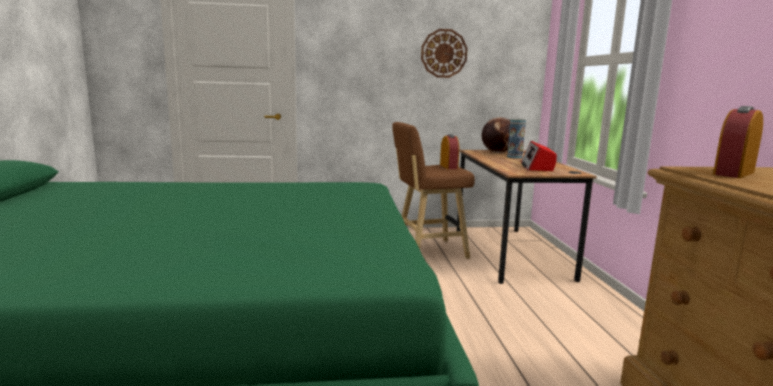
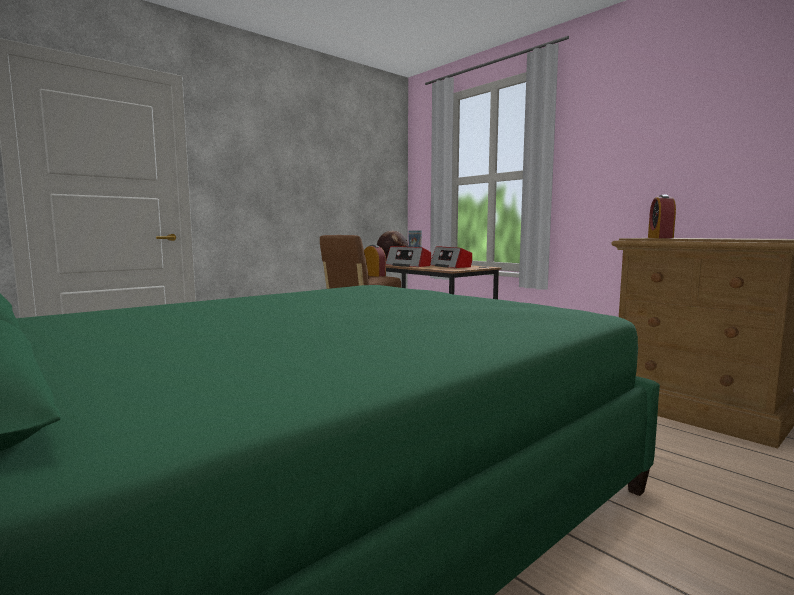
camera: 35 degrees left, 5 degrees down
(444, 53) = (333, 173): wall clock -> none
(495, 159) = (408, 265): none -> radio

